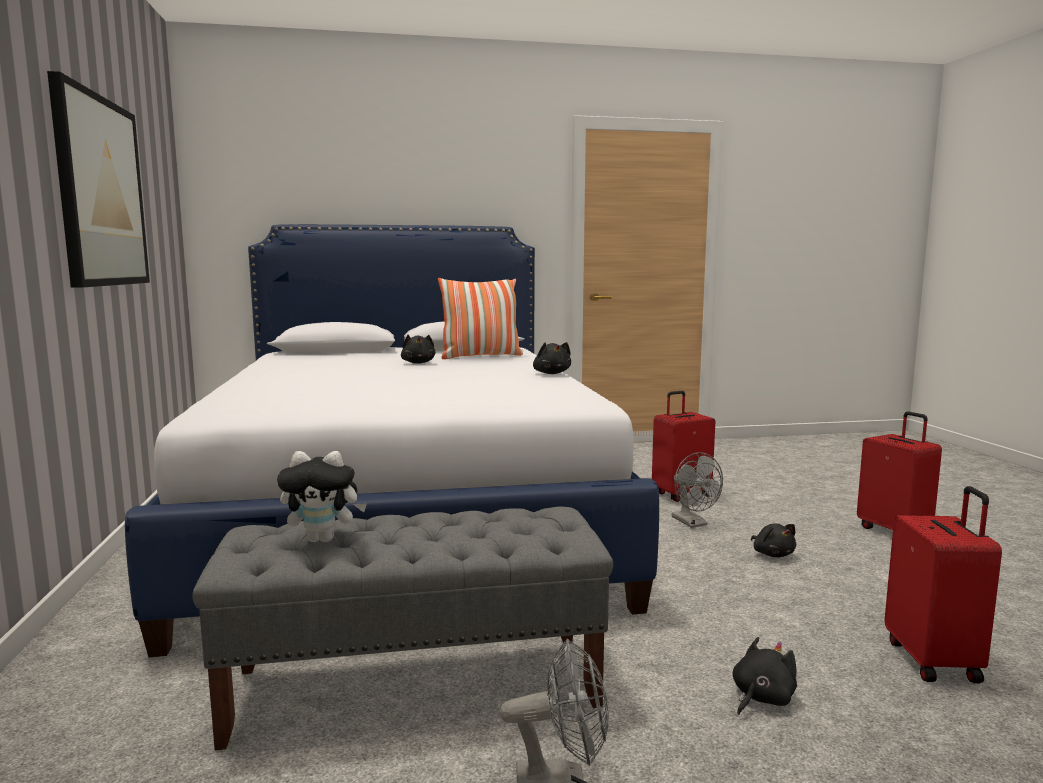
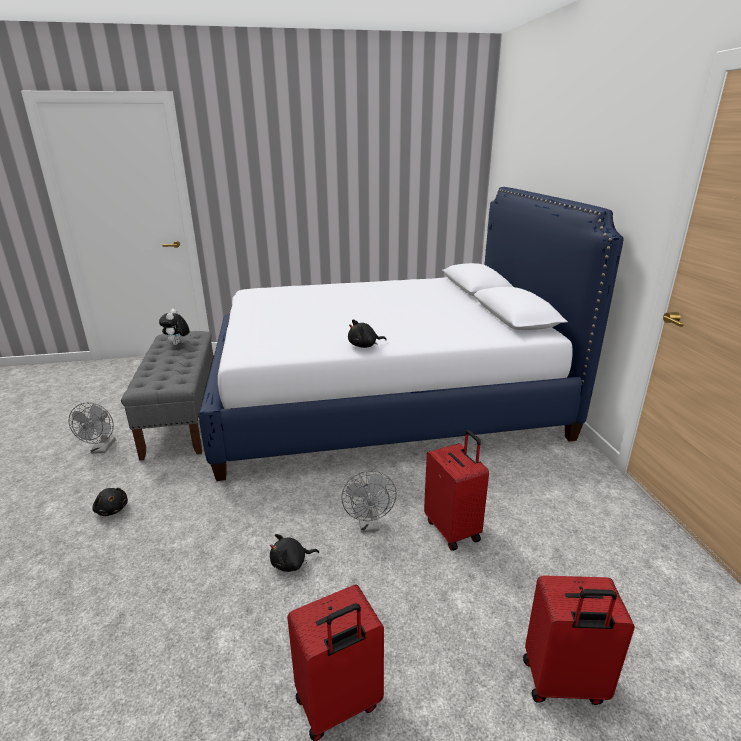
camera: 90 degrees right, 15 degrees up
(100, 192) = (352, 176): picture -> none
(418, 363) = (416, 309): black plush toy -> none
(480, 356) = (458, 324): pillow -> none
(693, 523) = (369, 525): grey fan -> grey fan turned 75 degrees counterclockwise
(934, 661) = (92, 603): red suitcase -> red suitcase (563, 683)

